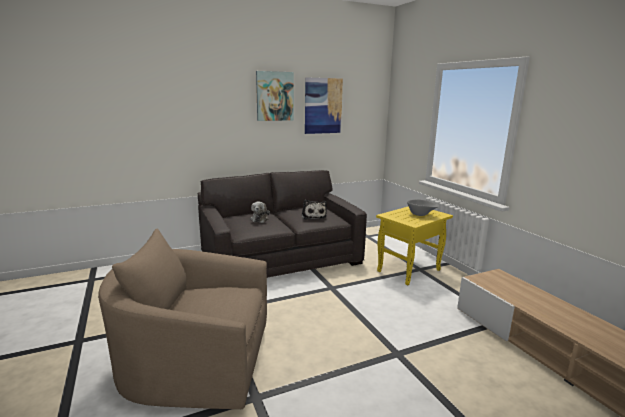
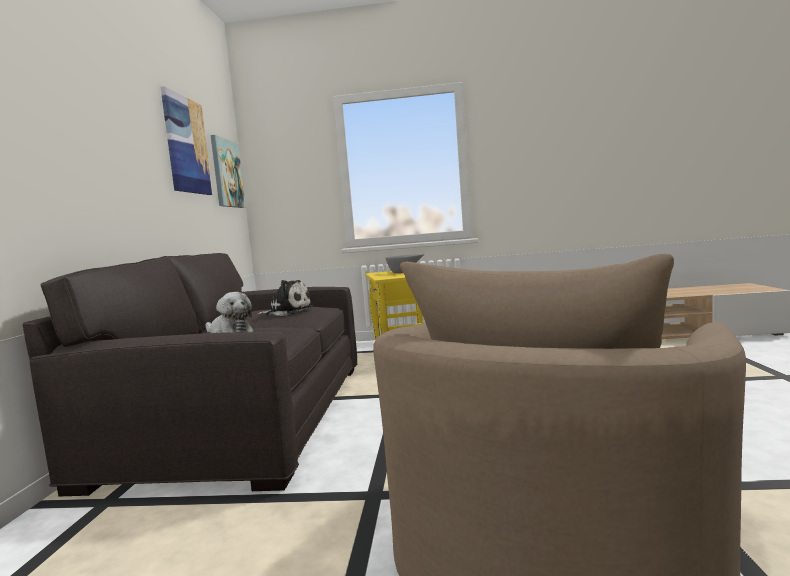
camera: 60 degrees left, 10 degrees down
(274, 96) = (127, 107): picture -> picture (226, 173)

